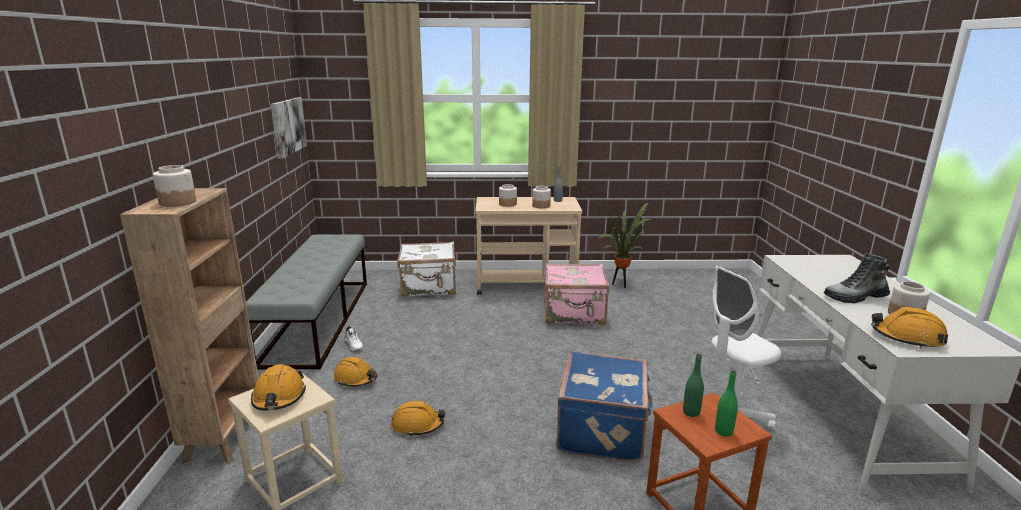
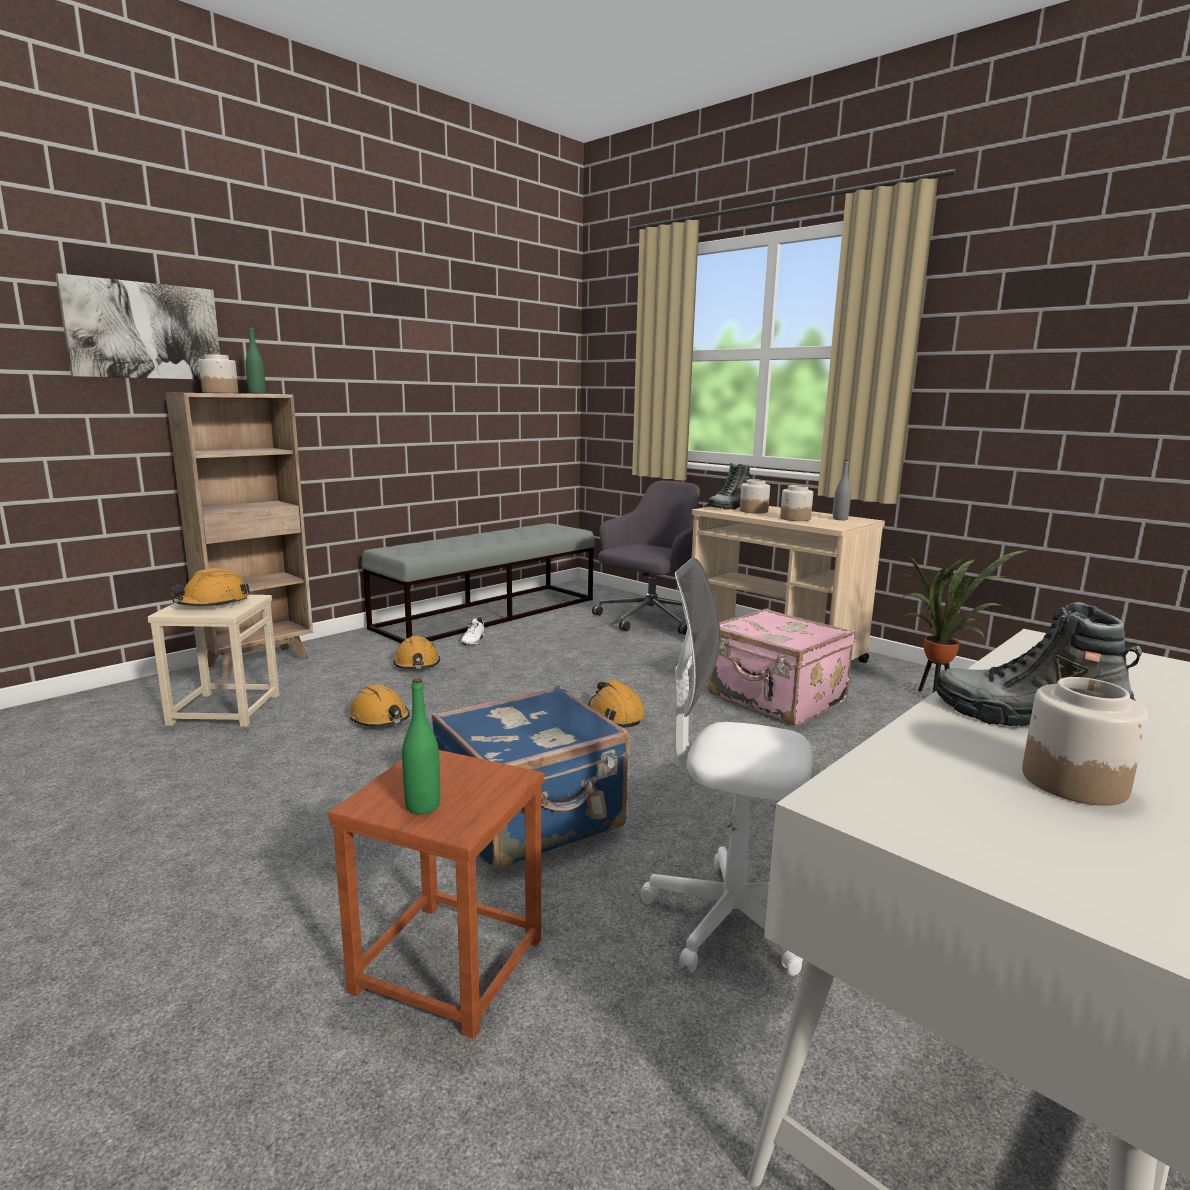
camera: 45 degrees right, 5 degrees down
(288, 126) = (532, 384): picture -> picture (144, 331)
(429, 287) = (649, 620): white suitcase -> grey office chair
(488, 203) = (730, 507): none -> boot
(691, 412) = (448, 770): green bottle -> green bottle (257, 393)
(907, 338) = (923, 800): orange hard hat -> orange hard hat (615, 714)

